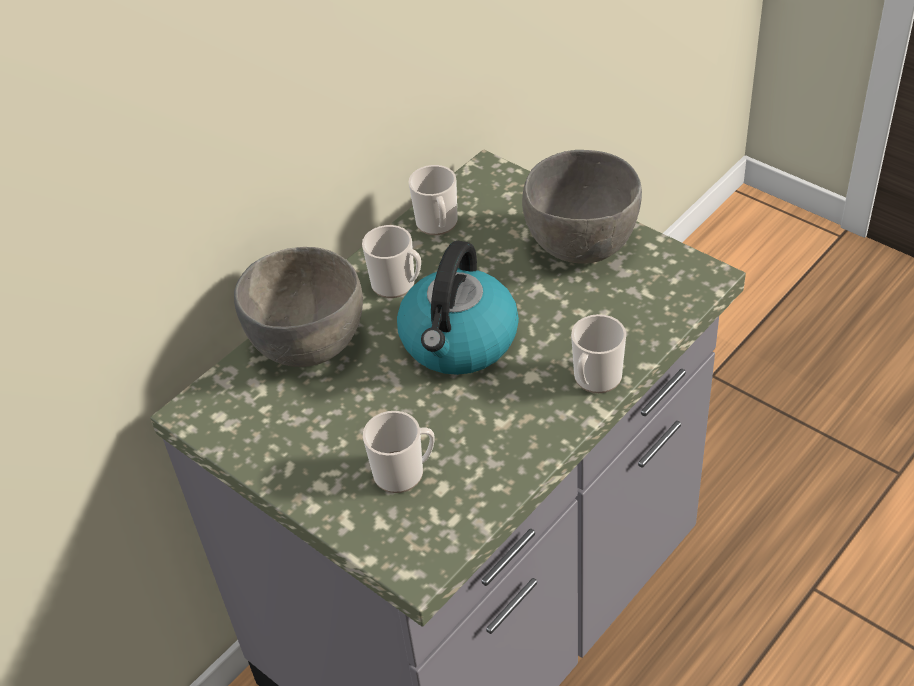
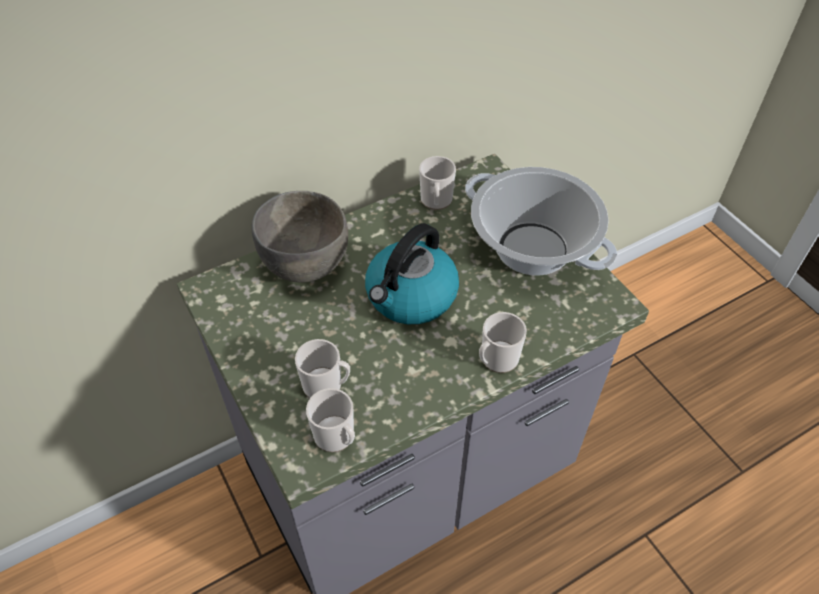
camera: 15 degrees right, 5 degrees up
(397, 284) = (387, 238): mug -> mug (337, 438)
(580, 245) = (532, 249): grey bowl -> cooking pot

